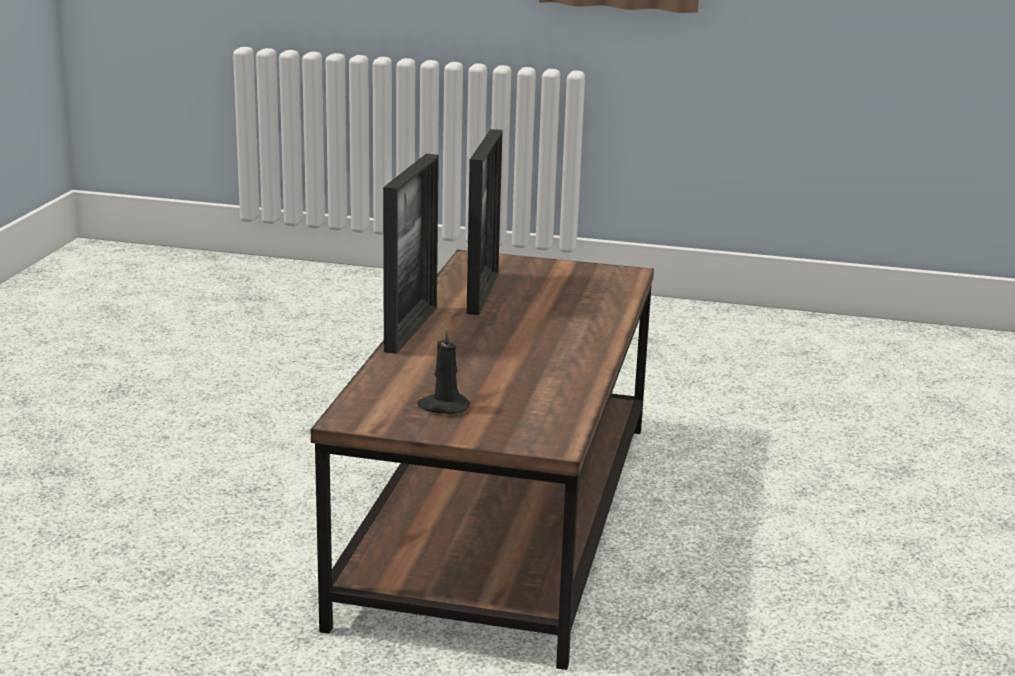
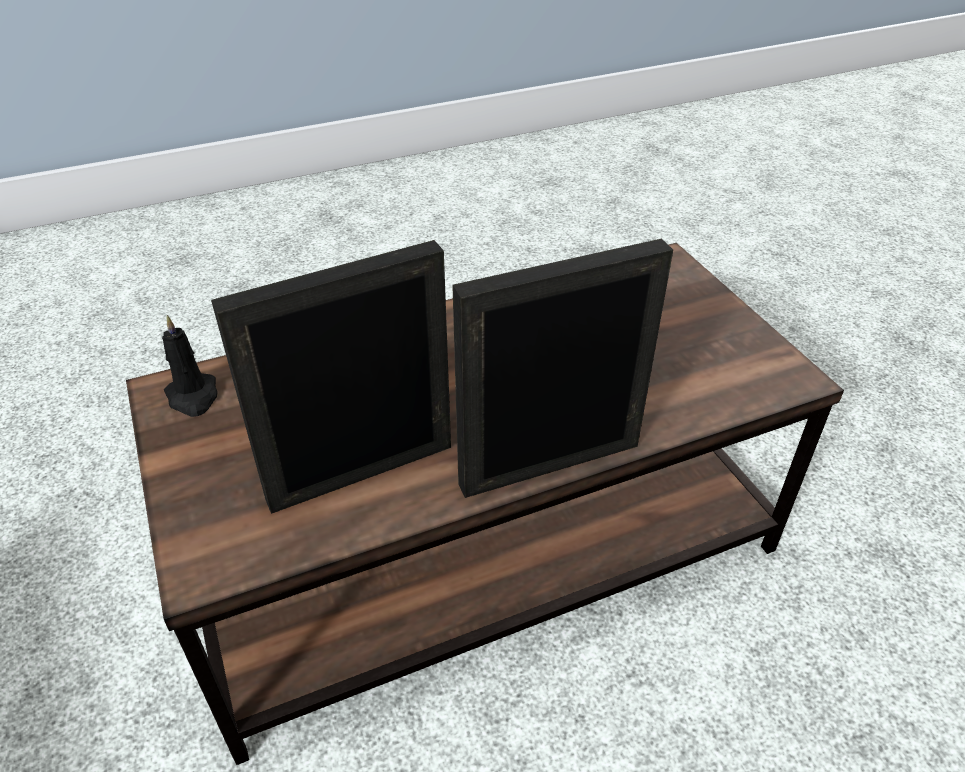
camera: 125 degrees left, 20 degrees up
(443, 407) = (693, 339): black candle -> black candle (193, 397)

